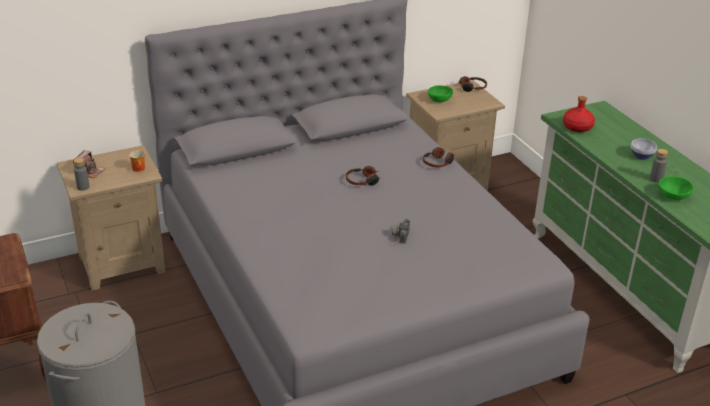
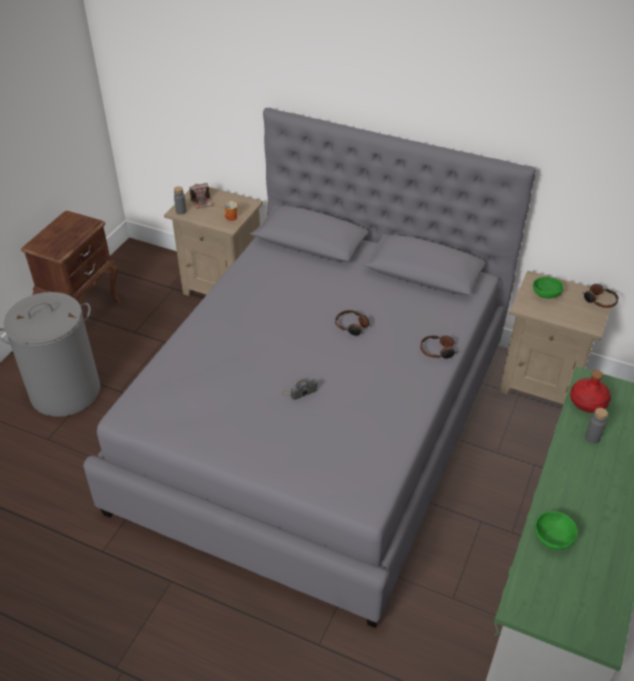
camera: 50 degrees right, 10 degrees up
(642, 155) = (601, 476): bowl -> none
(656, 179) = (568, 509): grey bottle -> grey bottle (592, 438)

